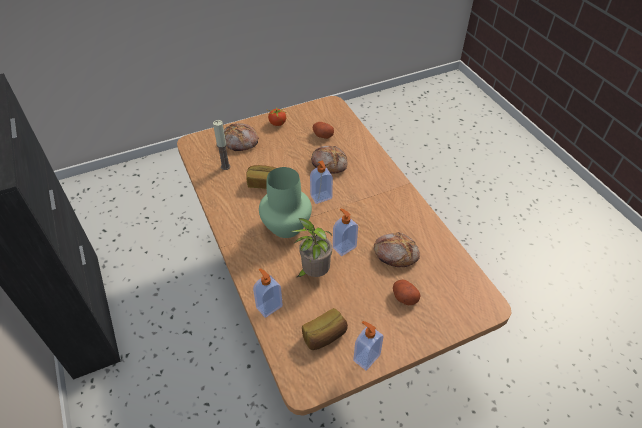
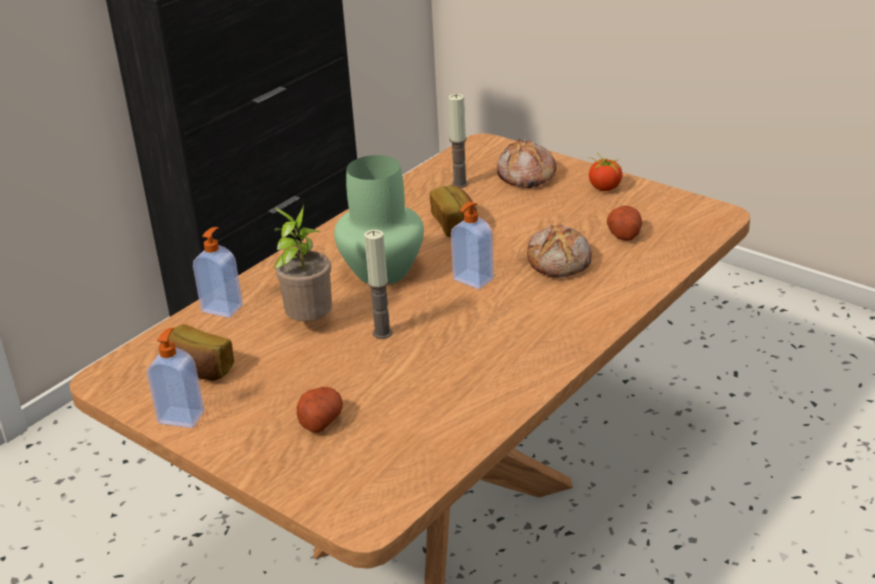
camera: 65 degrees right, 15 degrees down
(344, 247) = (382, 333): soap dispenser -> candle
(395, 253) = (409, 386): bread -> none

